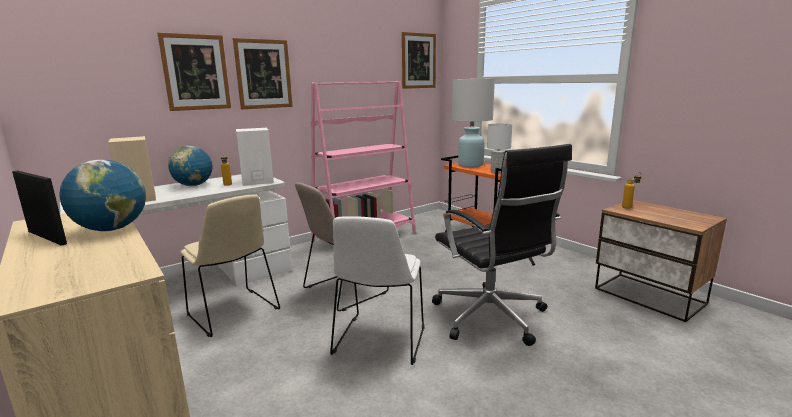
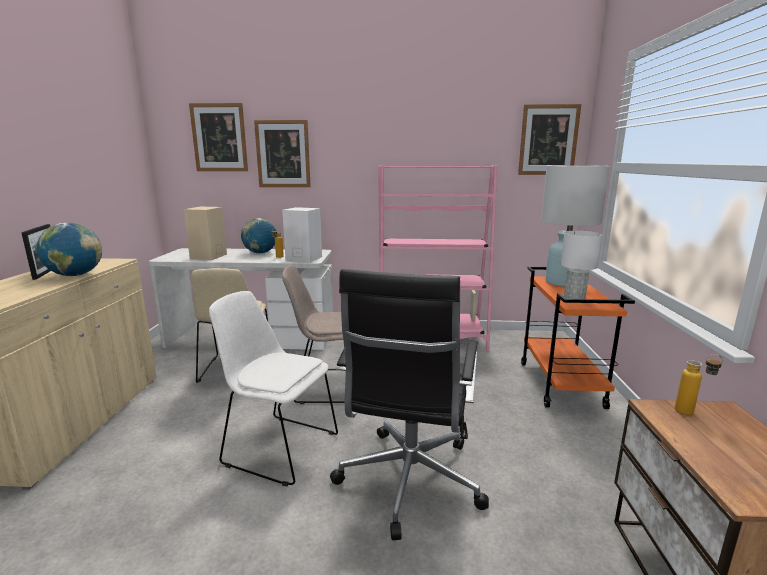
camera: 40 degrees right, 0 degrees up
(263, 74) = (344, 156): picture -> picture (219, 138)
(379, 342) = (278, 447): white chair -> white chair turned 60 degrees clockwise

